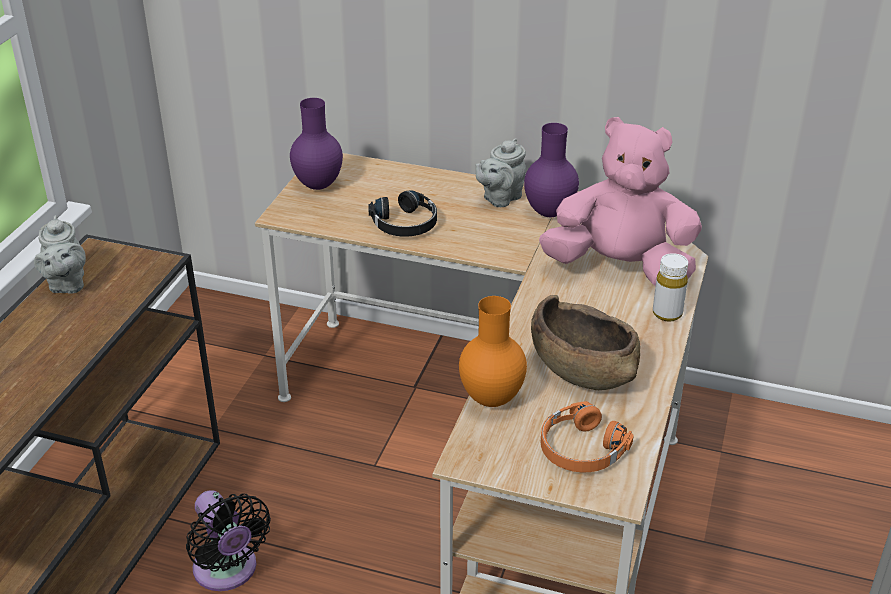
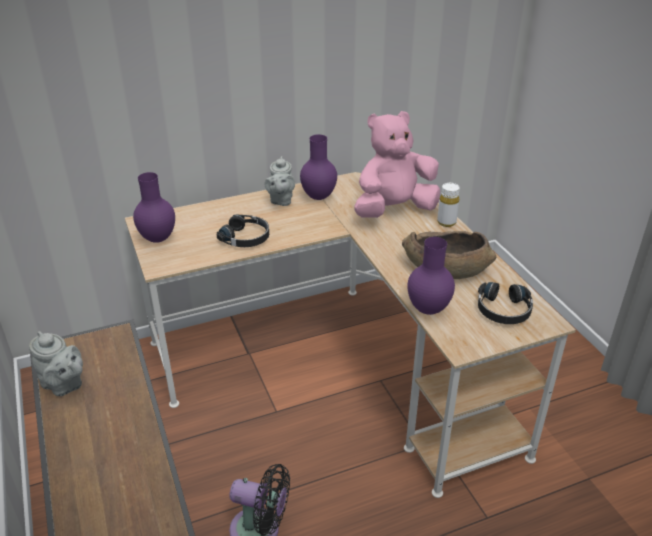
camera: 40 degrees left, 0 degrees up
(493, 399) = (428, 309): orange vase -> purple vase
(580, 449) = (503, 310): orange headphones -> black headphones

